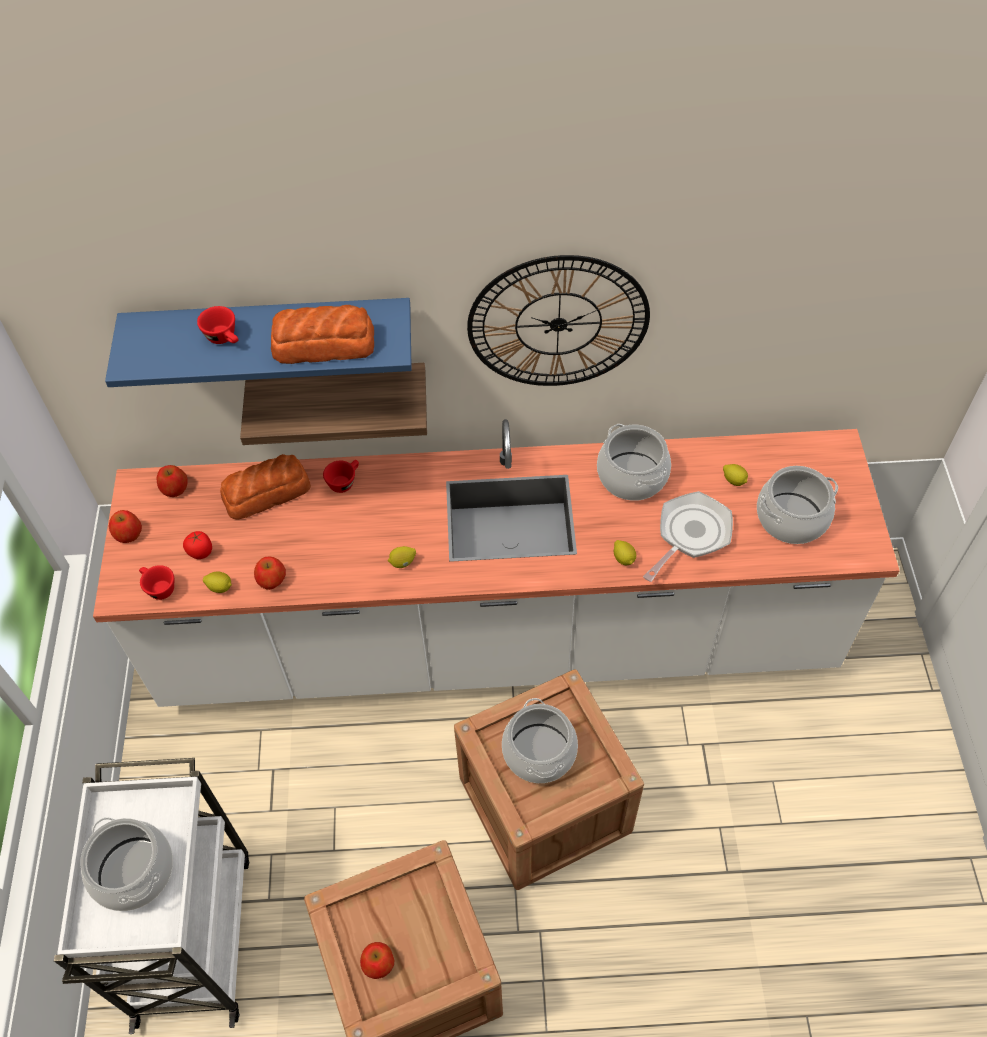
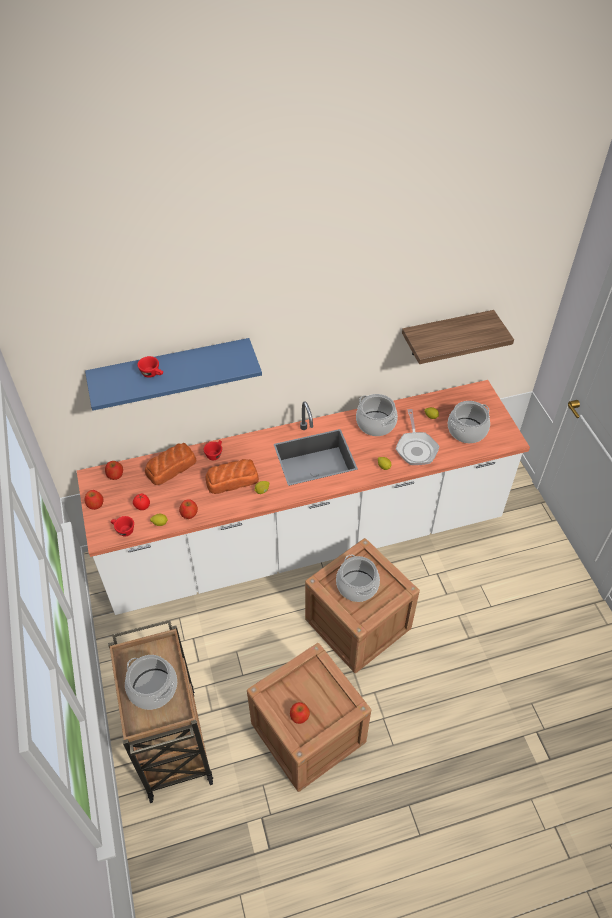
camera: 15 degrees left, 5 degrees down
(193, 933) = (171, 740): white cart -> brown cart
(322, 343) = (209, 368): bread -> bread (231, 480)
(339, 390) = (208, 399): shelf -> shelf (446, 333)
(558, 323) = (328, 341): wall clock -> none
(690, 534) = (416, 448): frying pan -> frying pan turned 150 degrees clockwise

